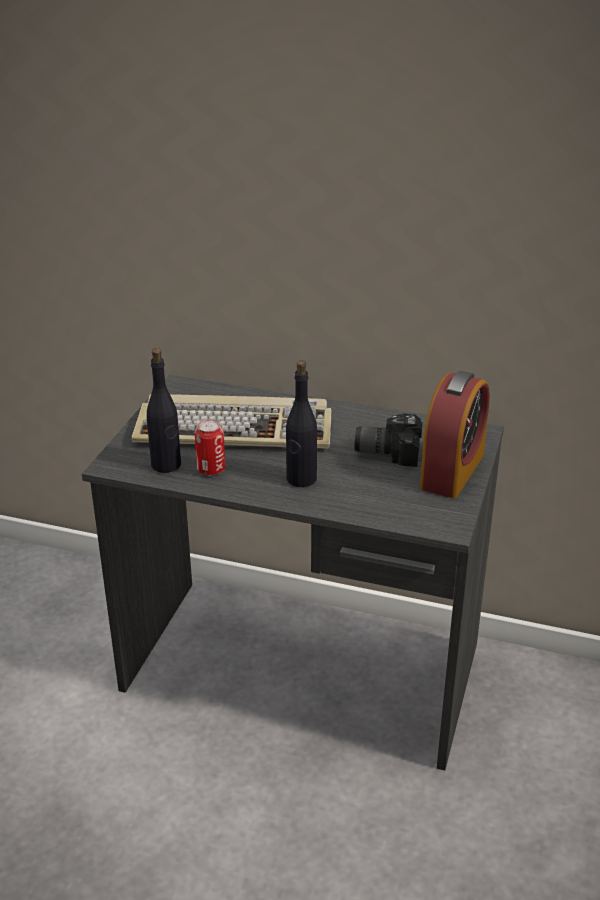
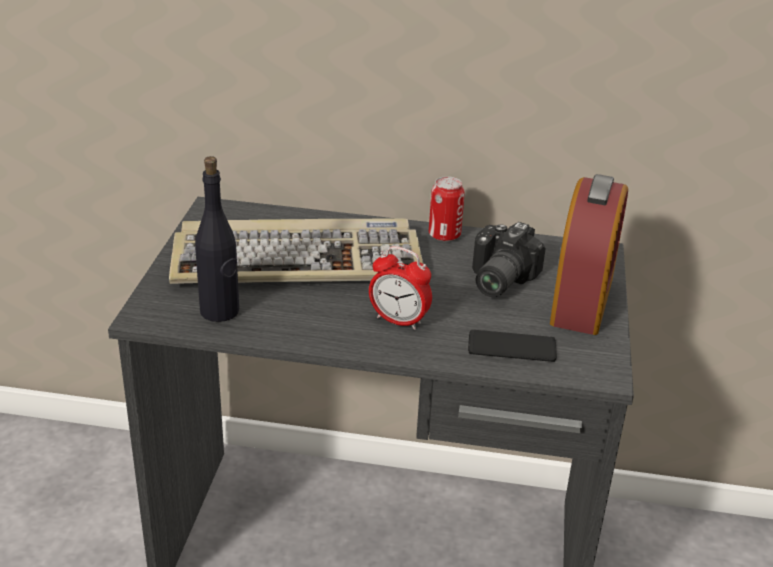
camera: 10 degrees left, 0 degrees up
(211, 469) = (280, 314): can -> can (444, 235)
(301, 479) = (399, 321): black bottle -> alarm clock
(384, 504) = (512, 347): none -> phone
(388, 451) = (496, 279): camera -> camera turned 60 degrees counterclockwise

